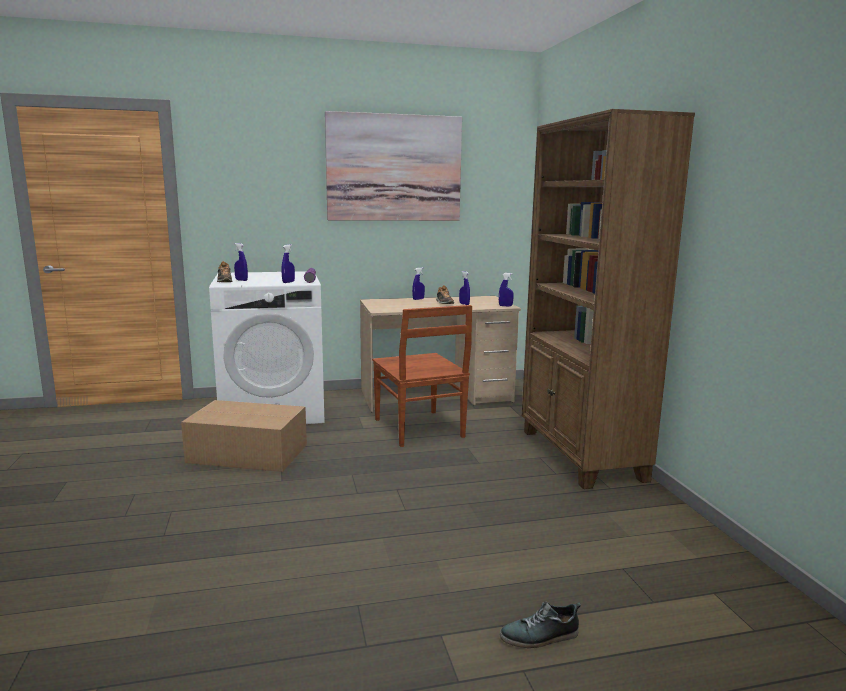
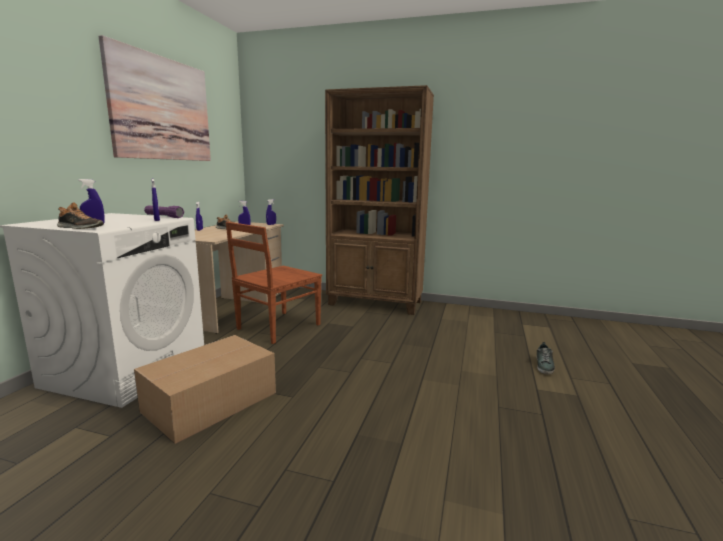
camera: 60 degrees left, 0 degrees up
(419, 429) = (277, 327): brown chair -> brown chair turned 120 degrees clockwise

